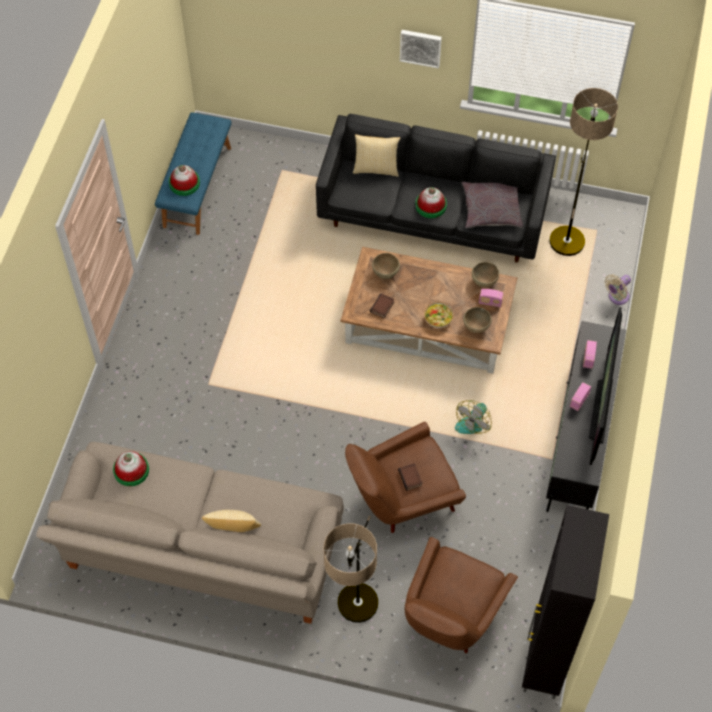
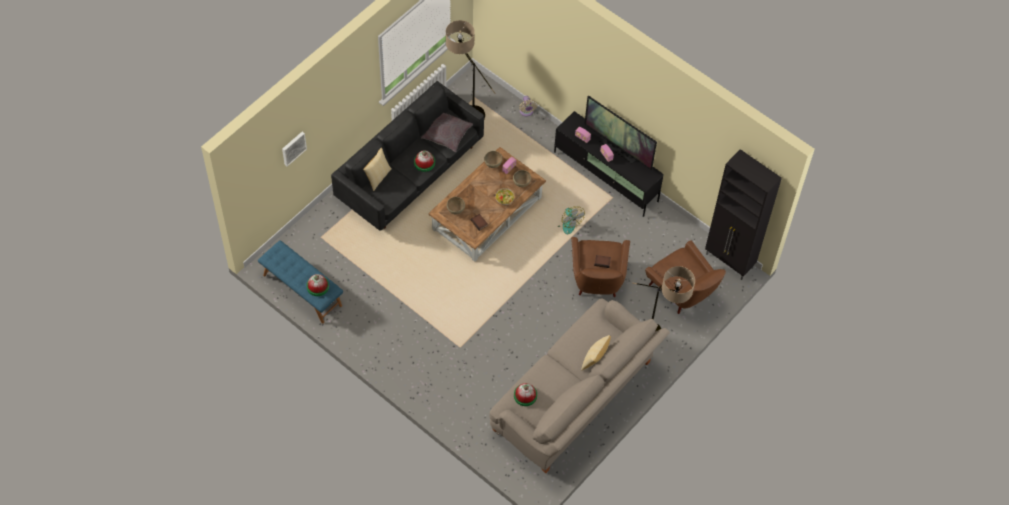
camera: 65 degrees left, 0 degrees up
(420, 47) = (356, 93): picture -> picture (293, 148)

